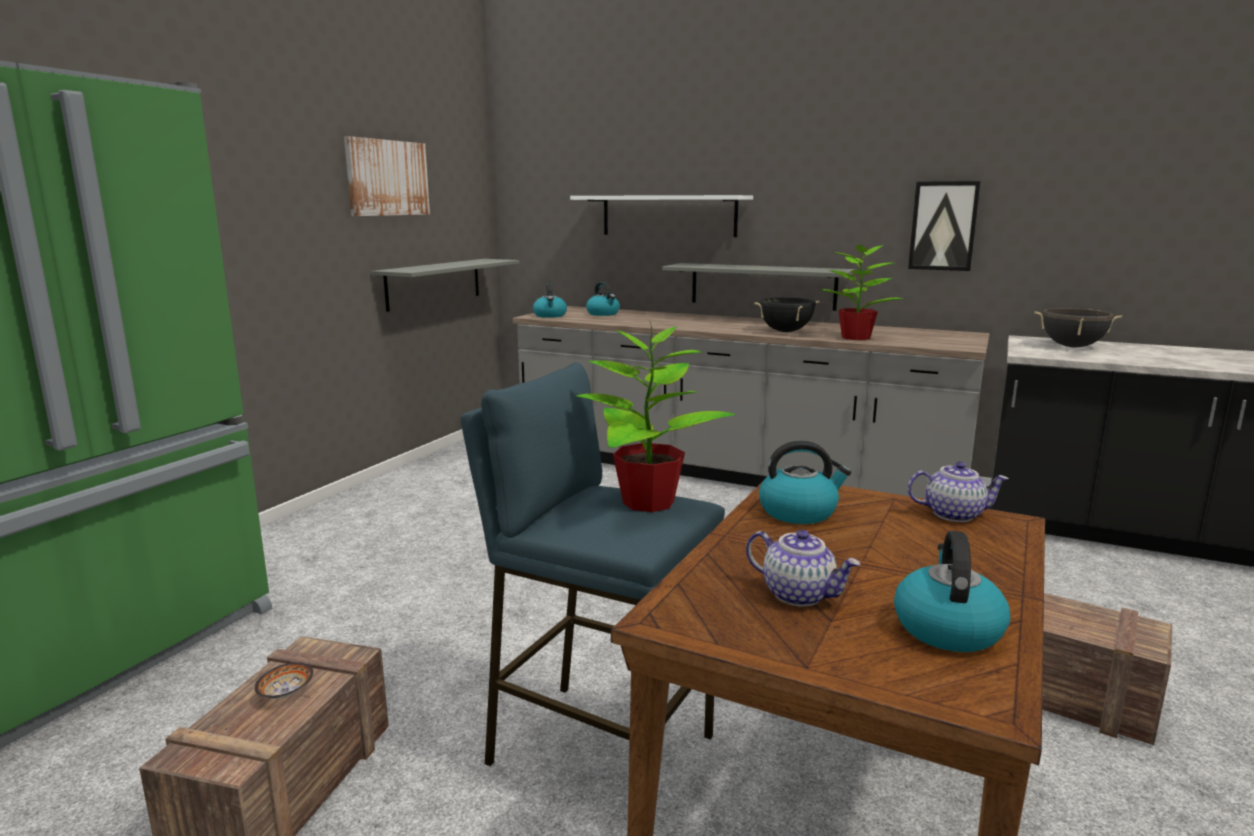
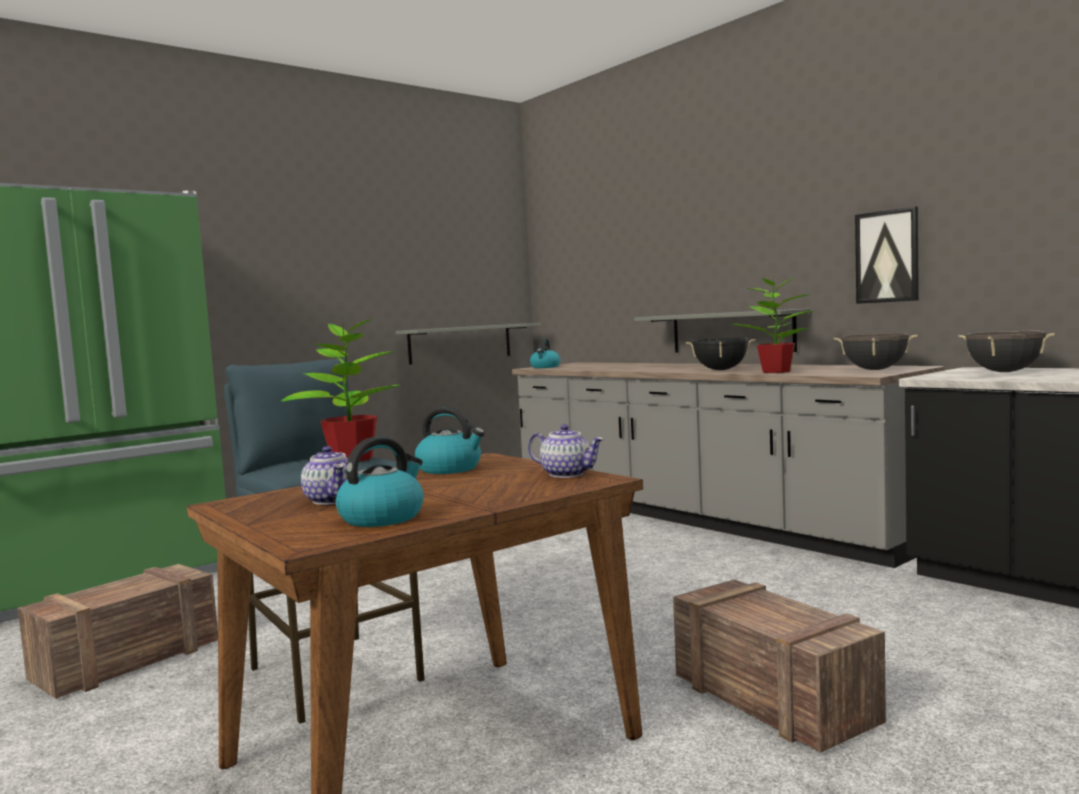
camera: 25 degrees right, 10 degrees down
(286, 693) = (130, 587): bowl -> none
(387, 178) = (413, 257): picture -> none
(603, 314) = (594, 365): kettle -> none
(668, 215) = (653, 273): white shelf -> none
(946, 338) = (875, 370): none -> black cooking pot

